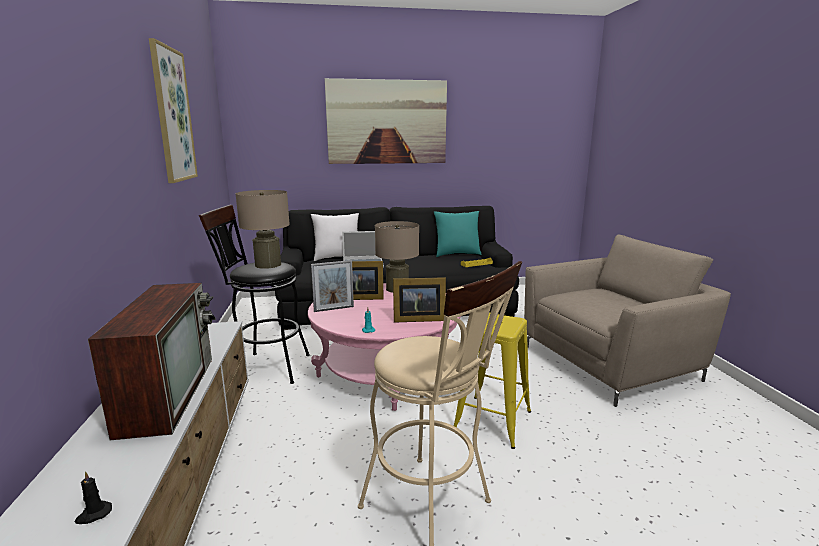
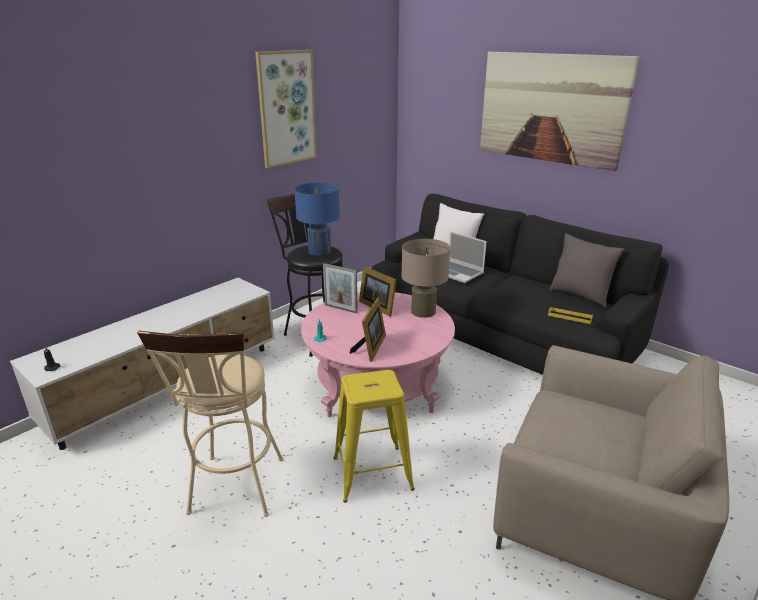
camera: 50 degrees right, 10 degrees up
(168, 392) = (160, 324): television -> none
(268, 265) = (319, 251): beige table lamp -> blue table lamp
(417, 319) = (371, 348): picture frame -> picture frame turned 120 degrees counterclockwise
(457, 254) = (580, 295): turquoise pillow -> grey pillow

